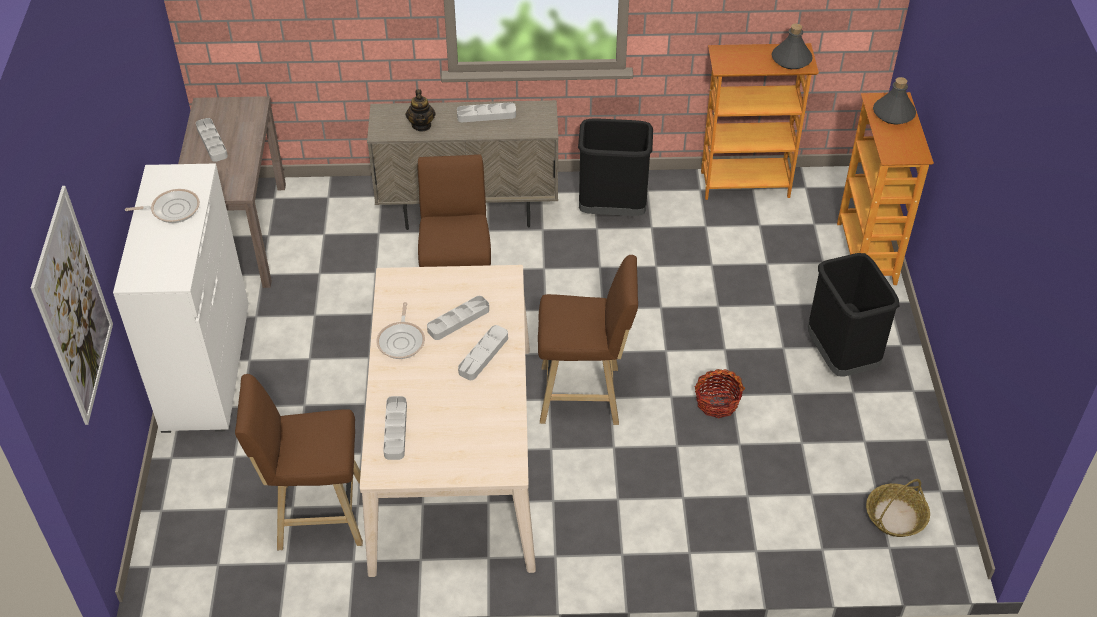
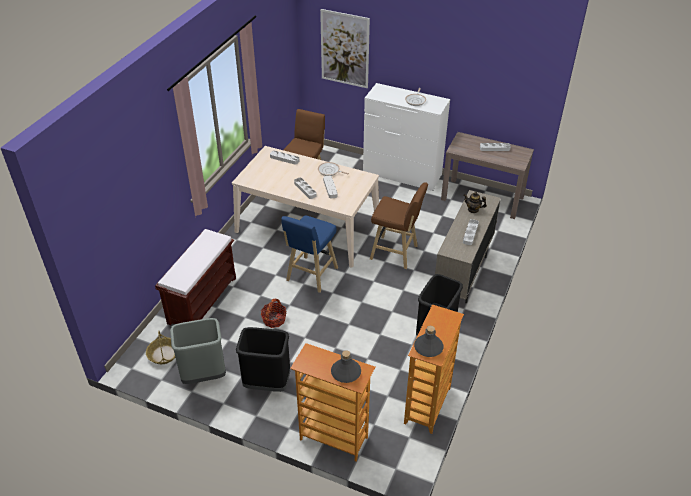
camera: 115 degrees right, 5 degrees down
(584, 396) = (310, 276): brown stool -> blue stool
(744, 527) = (202, 299): none -> brown bench
(889, 440) = (203, 375): none -> grey trash can

